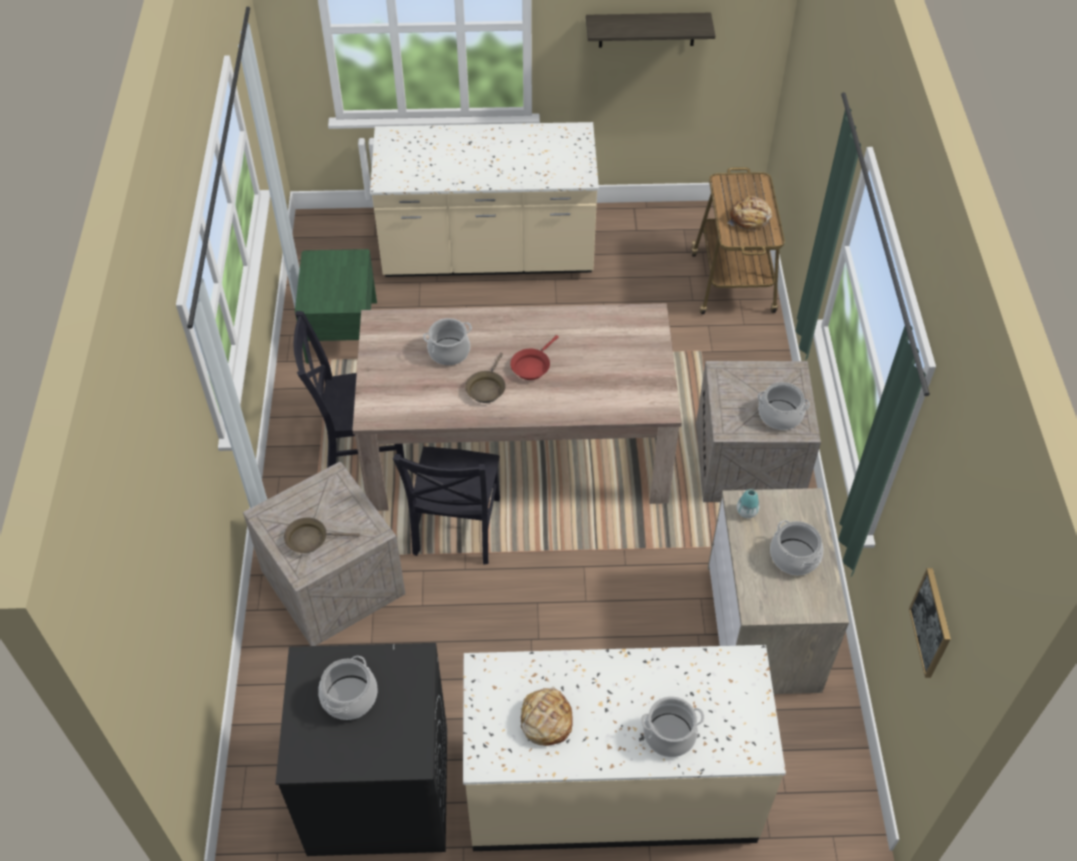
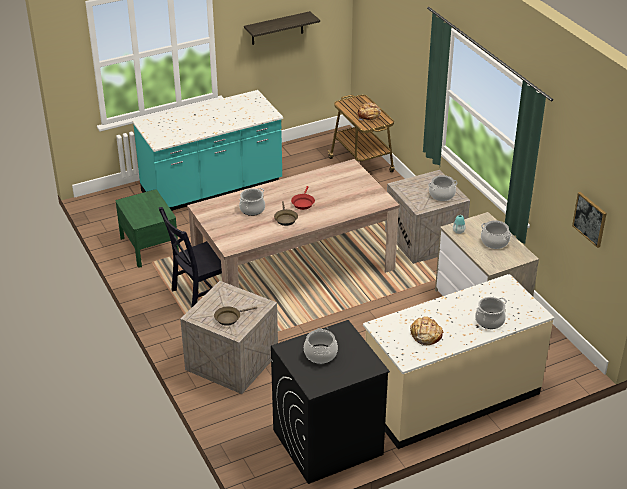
camera: 25 degrees left, 15 degrees down
(456, 530) = (286, 316): black chair -> none
(488, 255) = (212, 188): beige counter -> turquoise counter

